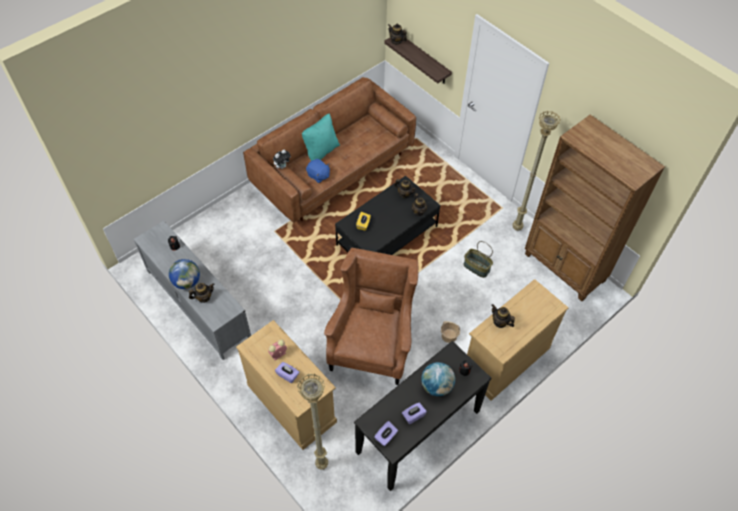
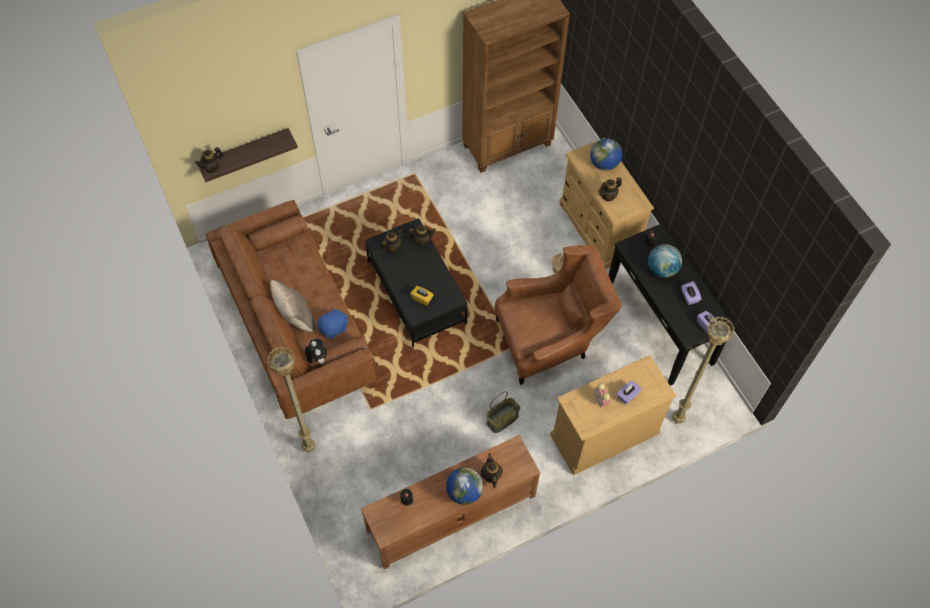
camera: 75 degrees left, 5 degrees up
(197, 303) = (451, 513): grey tv stand -> brown tv stand
(321, 151) = (295, 317): turquoise pillow -> beige pillow
(372, 342) = (549, 340): brown armchair -> brown armchair turned 135 degrees clockwise
(476, 267) = (485, 220): basket -> basket (502, 420)
(517, 228) = (445, 168): beige floor lamp -> beige floor lamp (309, 446)
(536, 312) = (604, 164): none -> globe

